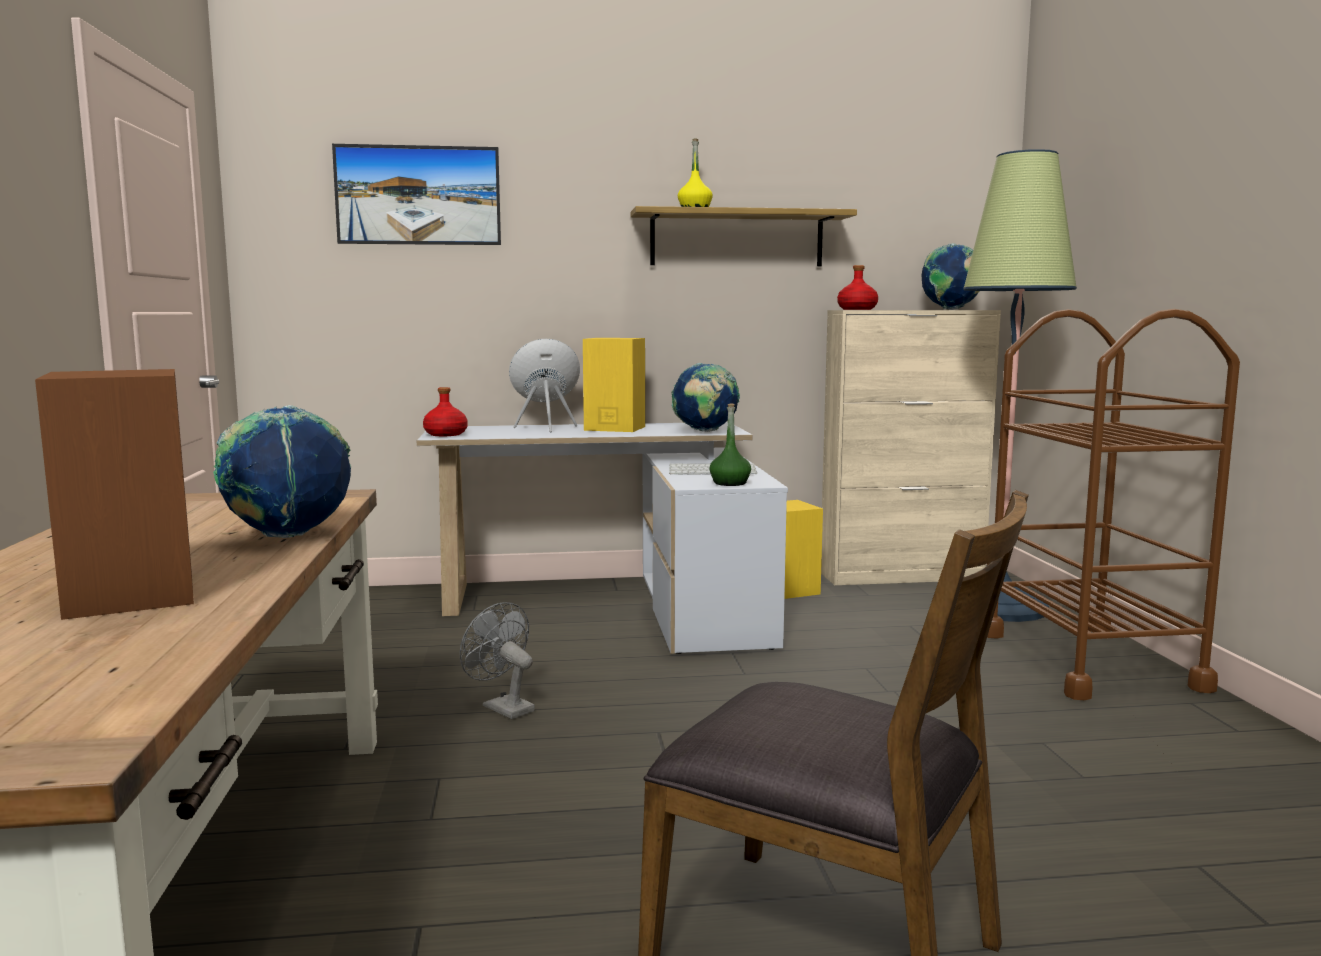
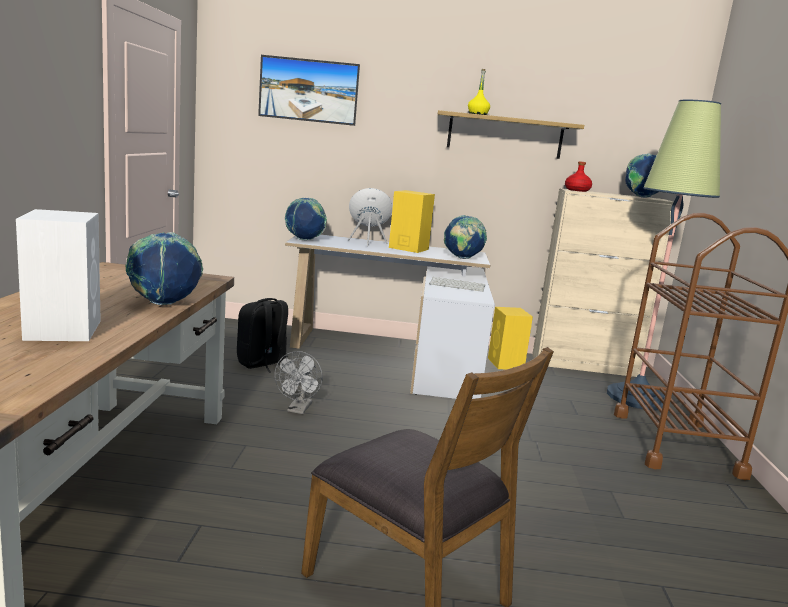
camera: 10 degrees right, 5 degrees up
(131, 593) = (64, 329): brown speaker -> white speaker
(408, 647) = (262, 364): none -> black backpack
(445, 434) = (304, 240): red bottle -> globe
(502, 707) = (298, 409): grey fan -> grey fan turned 135 degrees counterclockwise
(730, 483) = (461, 296): green bottle -> none

